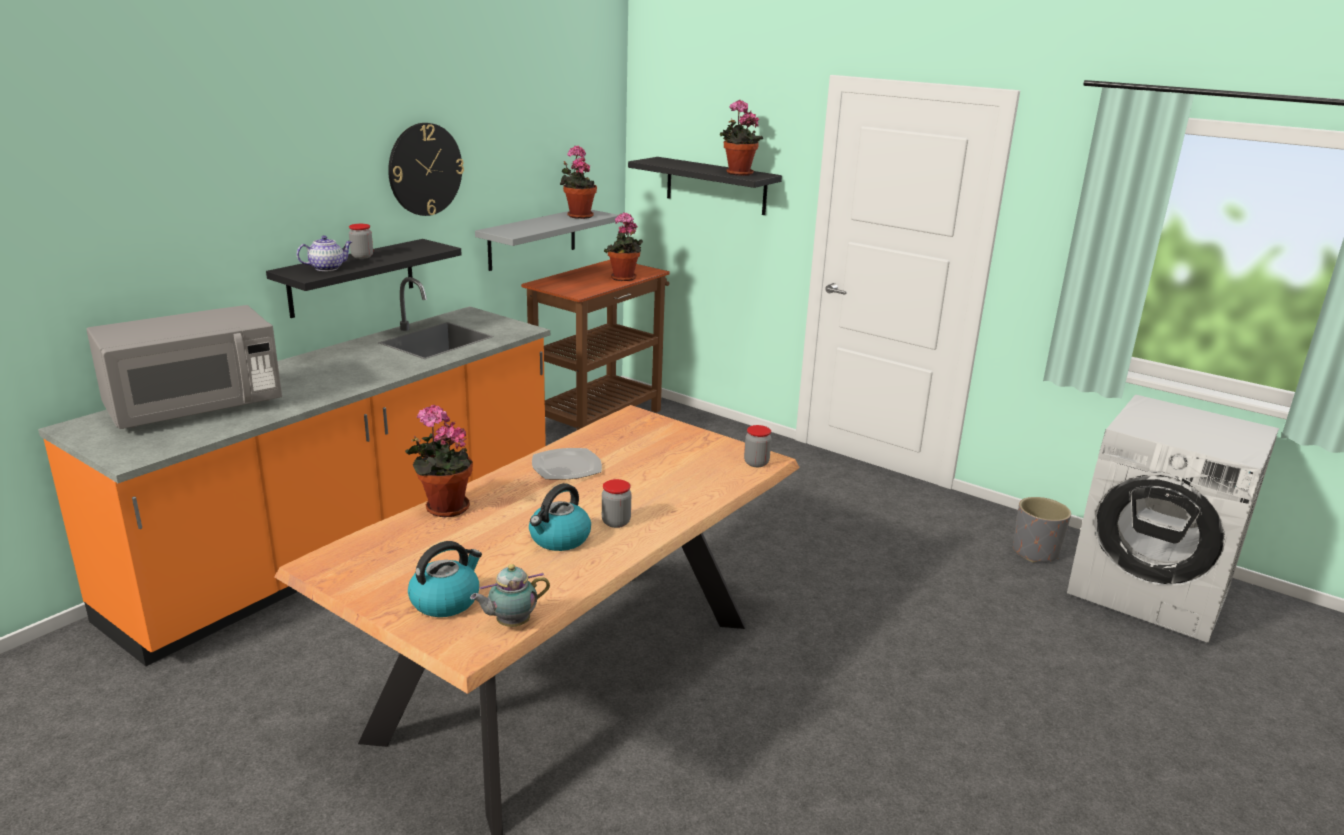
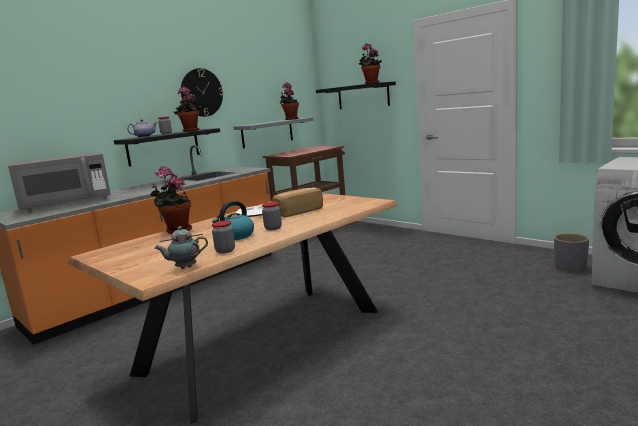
camera: 10 degrees right, 10 degrees down
(446, 600) = (152, 262): kettle -> none
(624, 279) = (317, 149): potted plant -> potted plant (190, 131)
(641, 474) = (298, 212): none -> bread
(756, 463) = (369, 203): jar -> jar (225, 251)

